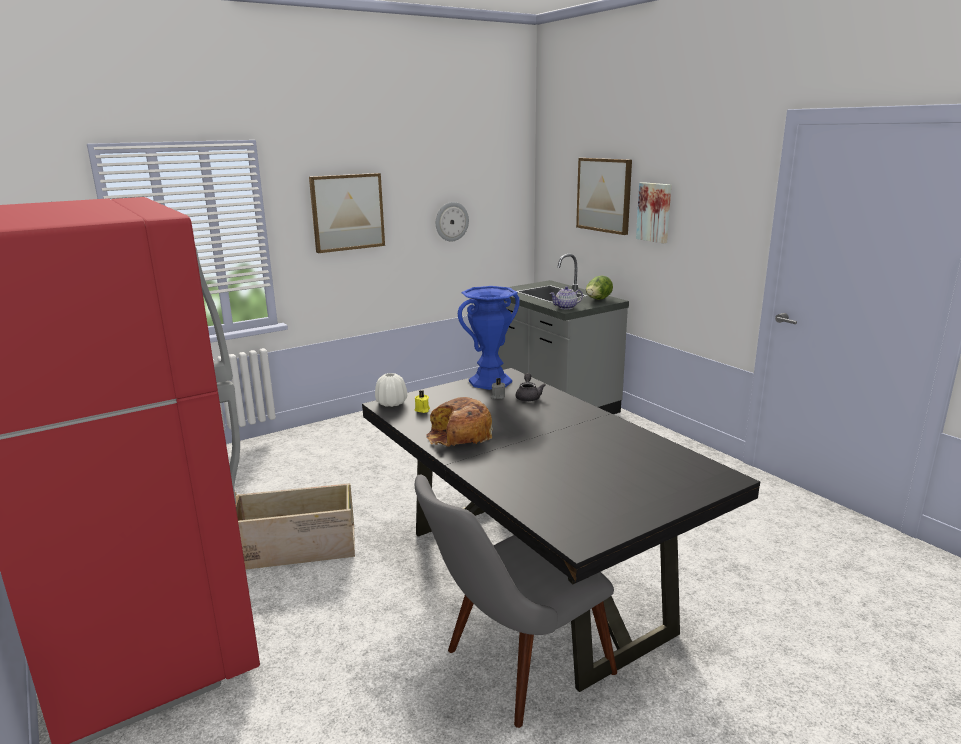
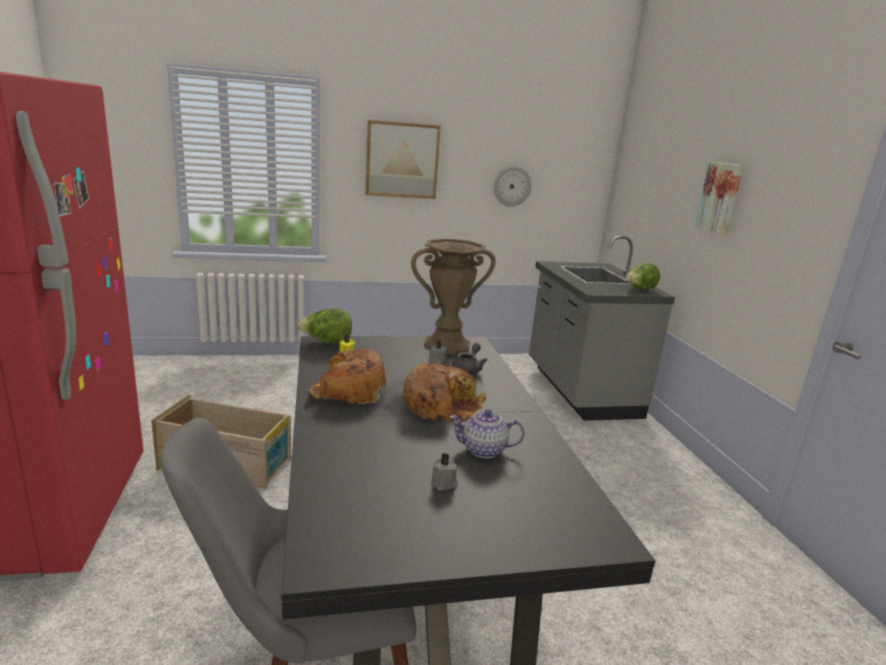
camera: 20 degrees right, 0 degrees up
(391, 403) = (326, 343): white vase -> lettuce
(490, 381) = (447, 345): blue vase -> brown vase
(539, 428) = (441, 405): none -> bread
(566, 307) = (595, 290): teapot -> teapot (484, 450)
(600, 476) = (444, 483): none -> grey candle
(604, 195) = (674, 175): picture -> none

